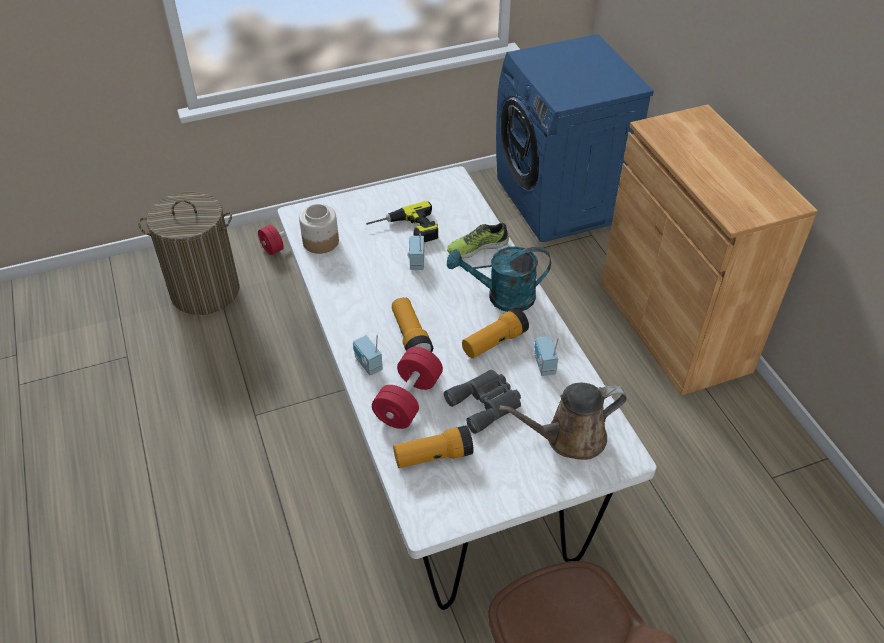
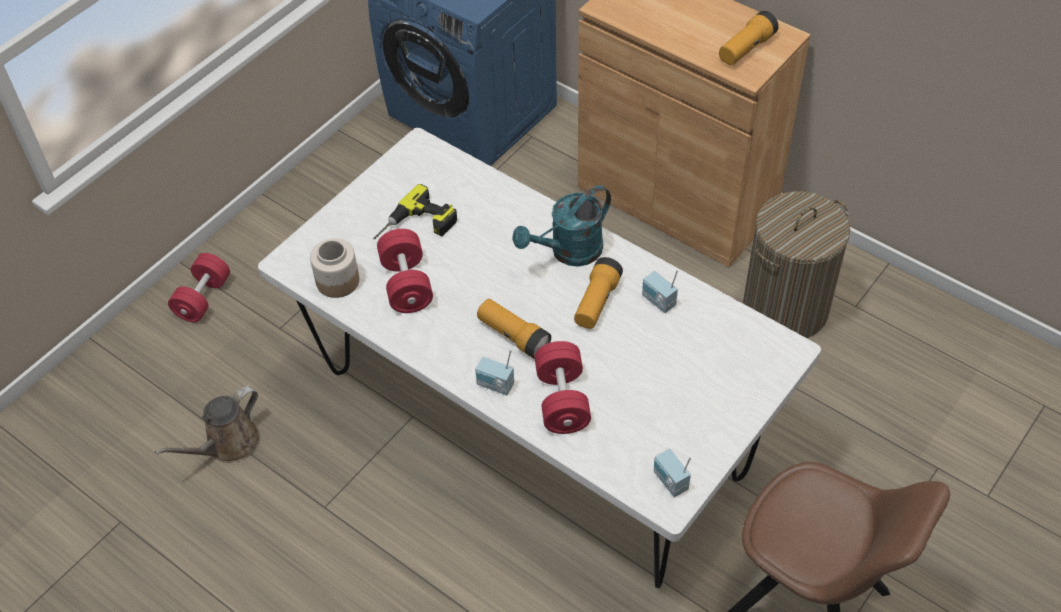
camera: 30 degrees left, 5 degrees up
(205, 291) = (151, 402): laundry basket -> laundry basket (785, 308)
(365, 265) = (406, 284): none -> red dumbbell
(416, 261) = (455, 256): radio -> radio (669, 482)
(433, 456) = (627, 440): flashlight -> flashlight (746, 49)
(477, 247) = (504, 211): shoe -> none
(486, 403) = (635, 365): grey binoculars -> none
(569, 438) = (731, 359): brown watering can -> brown watering can (228, 444)

